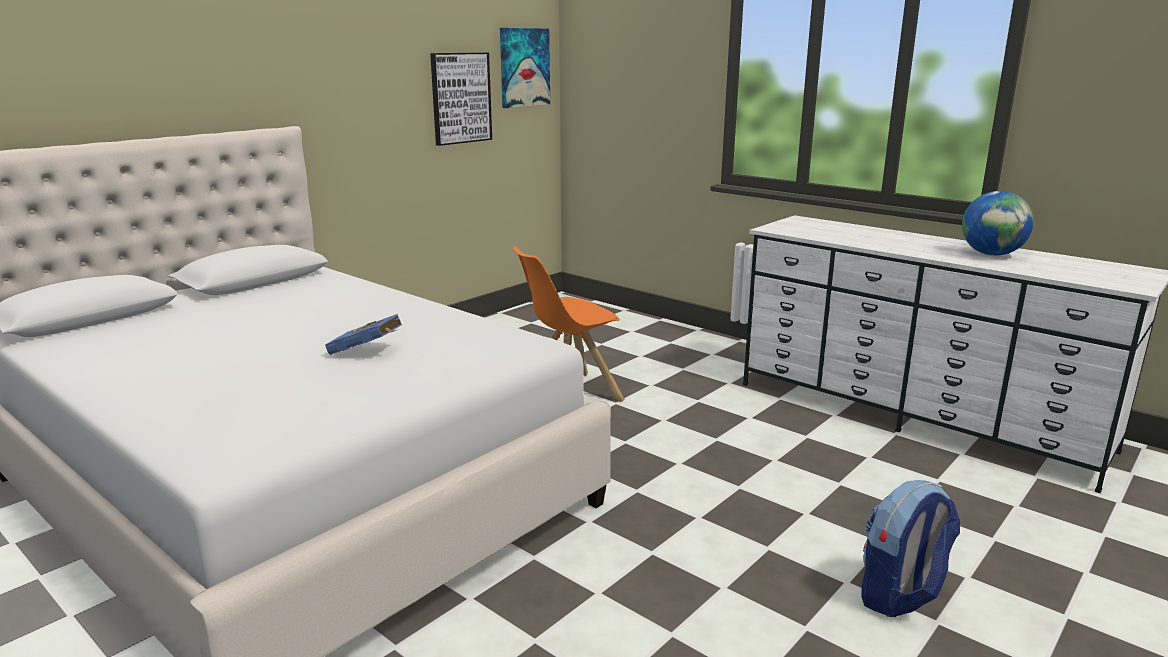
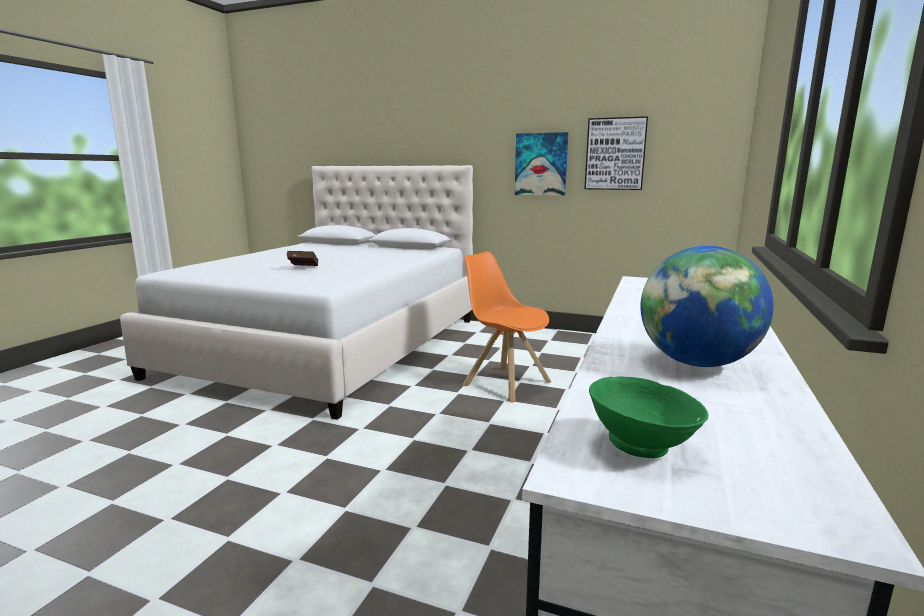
camera: 70 degrees right, 5 degrees down
(368, 352) = (303, 269): blue book -> red book
(524, 67) = (696, 129): picture -> picture (541, 164)
(901, 597) = (199, 573): backpack -> none
(1106, 278) = (643, 446): none -> green bowl

